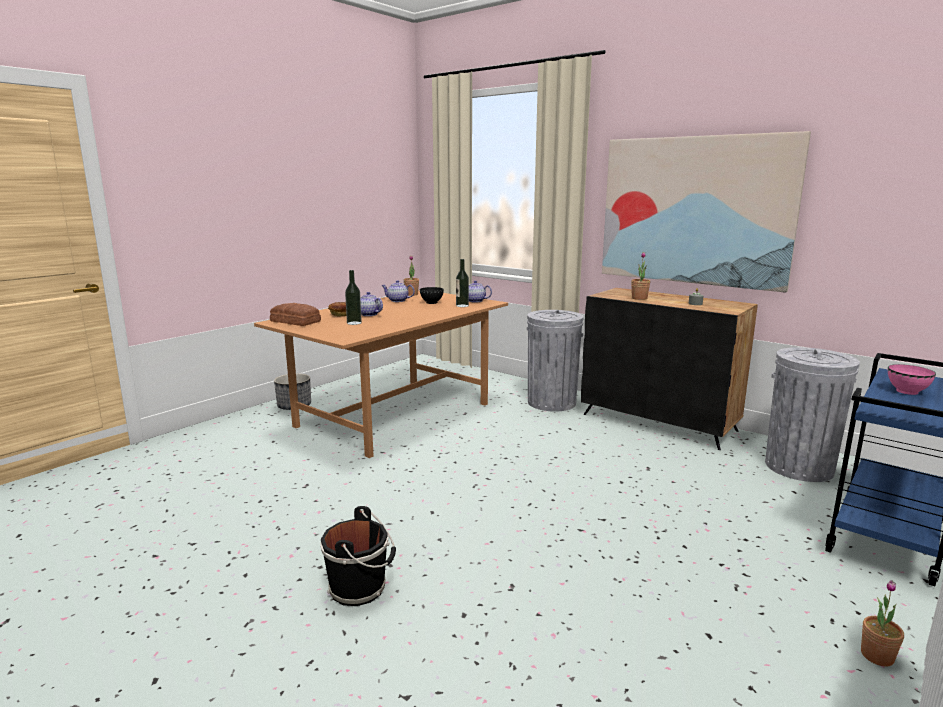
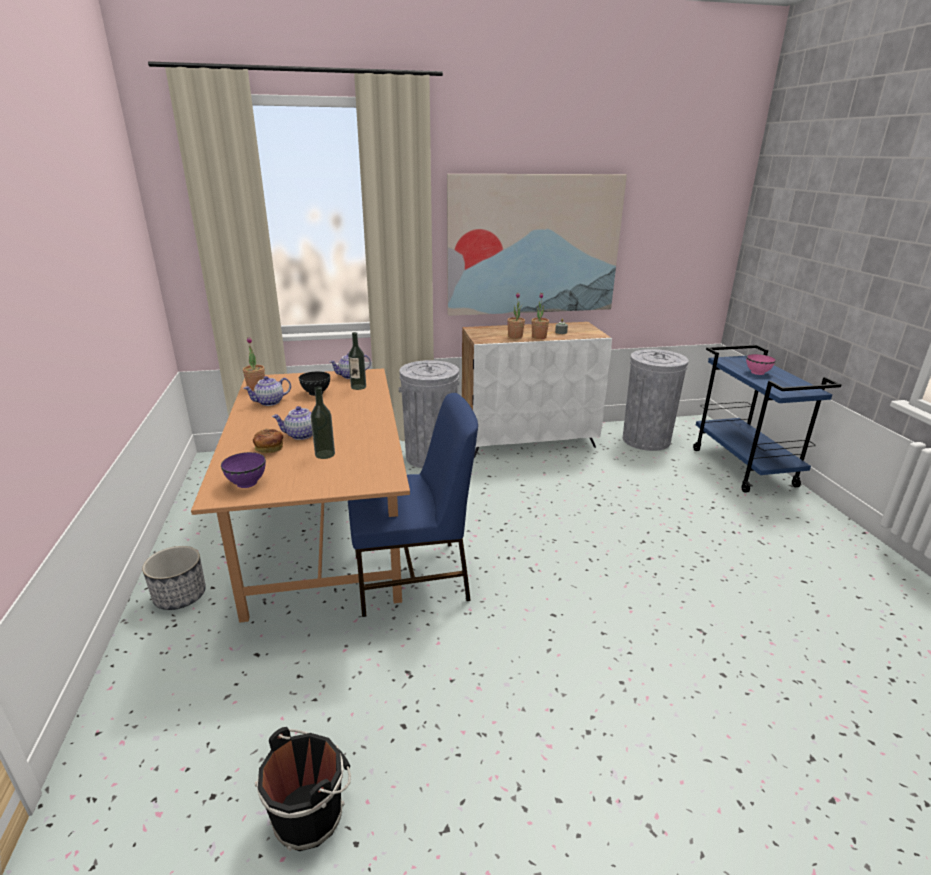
camera: 50 degrees left, 10 degrees up
(295, 321) = (247, 483): bread -> purple bowl
(360, 588) = (645, 719): black bucket -> black bucket (311, 813)
(399, 451) = (413, 577): none -> blue chair
(659, 422) = (529, 440): black cabinet -> white cabinet
(877, 656) = (847, 541): potted plant -> potted plant (539, 337)

